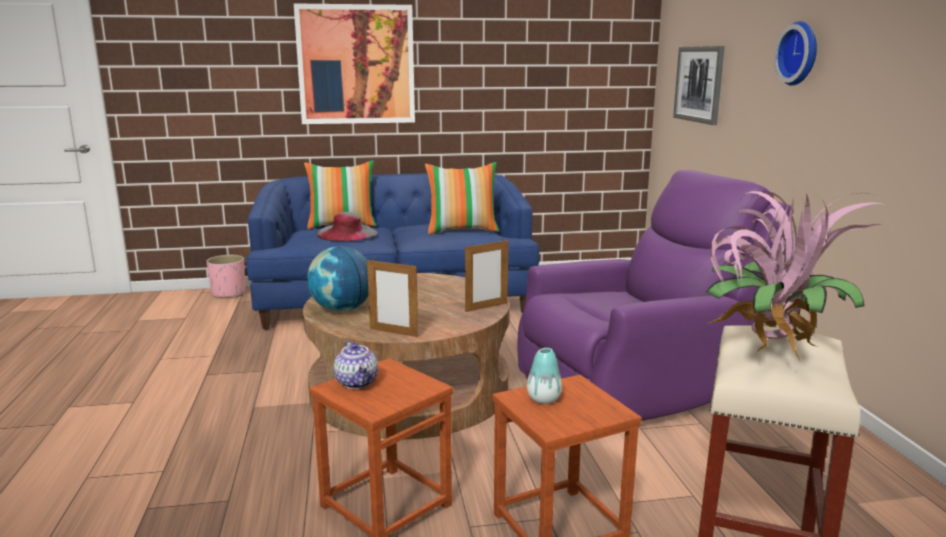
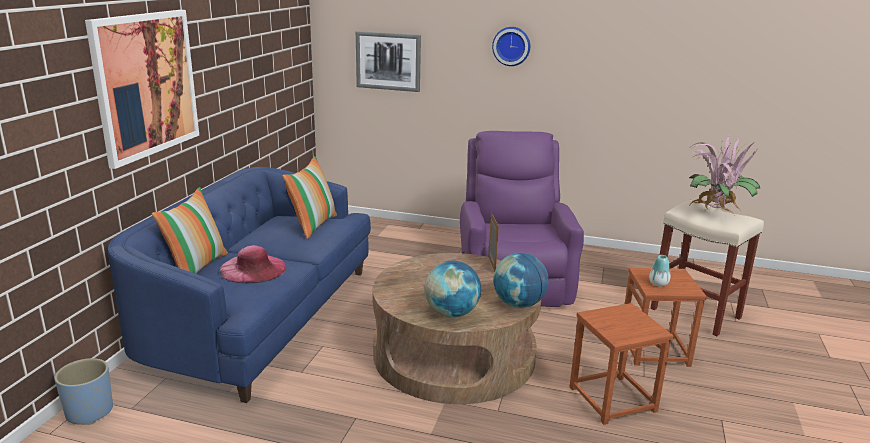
camera: 65 degrees left, 5 degrees up
(229, 293) = (89, 412): pink planter -> blue planter
(347, 233) = (253, 268): grey hat -> pink hat
(357, 382) = (614, 329): teapot -> none
(393, 332) = (518, 304): picture frame -> globe

